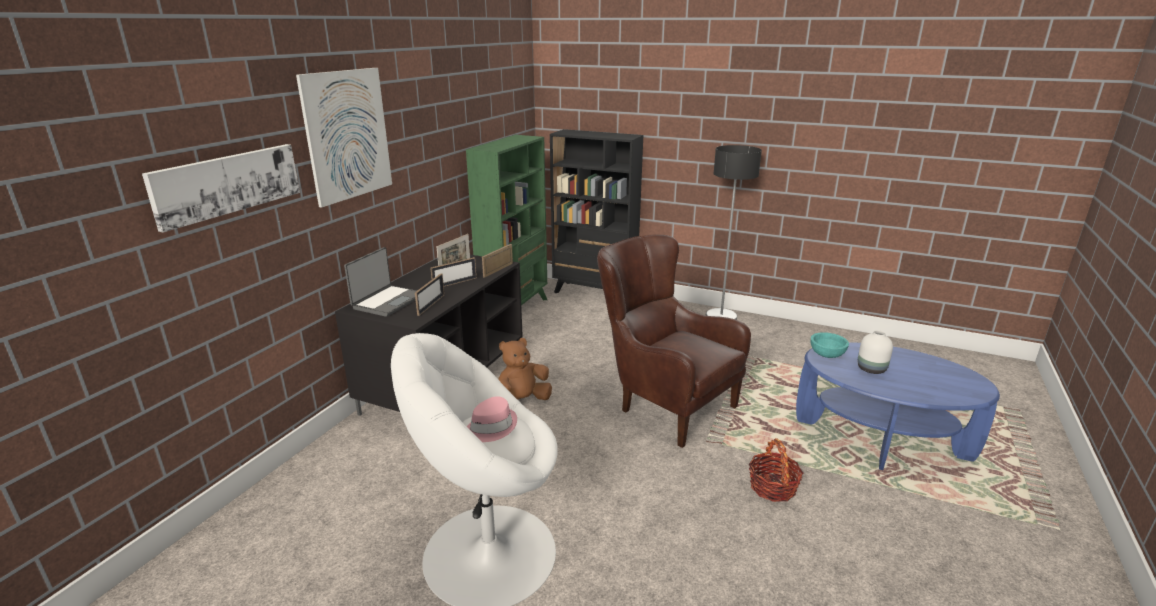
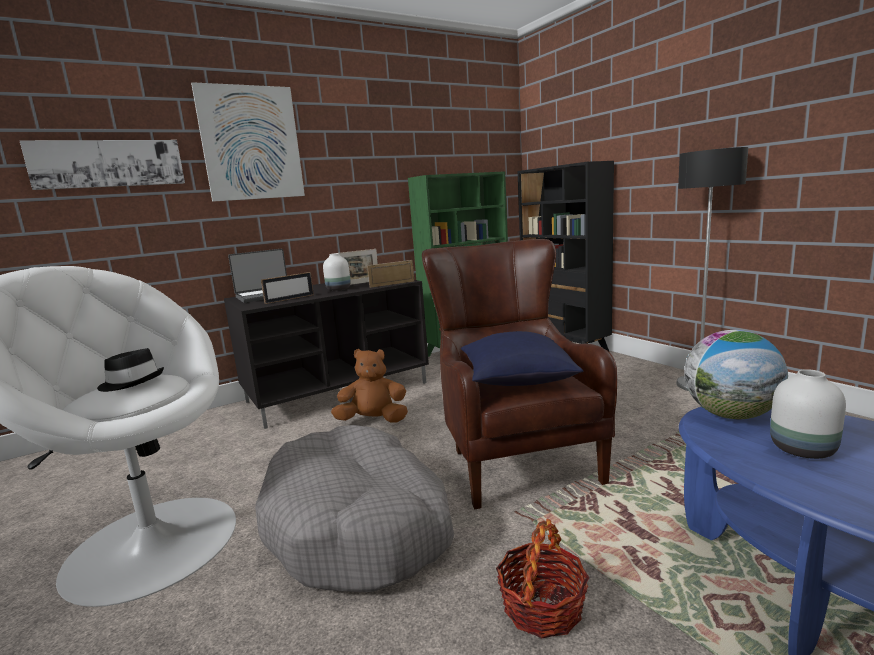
camera: 35 degrees right, 10 degrees down
(455, 283) = (339, 289): picture frame -> white vase
(491, 427) = (132, 382): pink hat -> black hat
(624, 483) = (359, 525): none -> grey dog bed
(693, 352) = (517, 380): none -> blue pillow
(826, 354) = (730, 415): turquoise bowl -> globe

